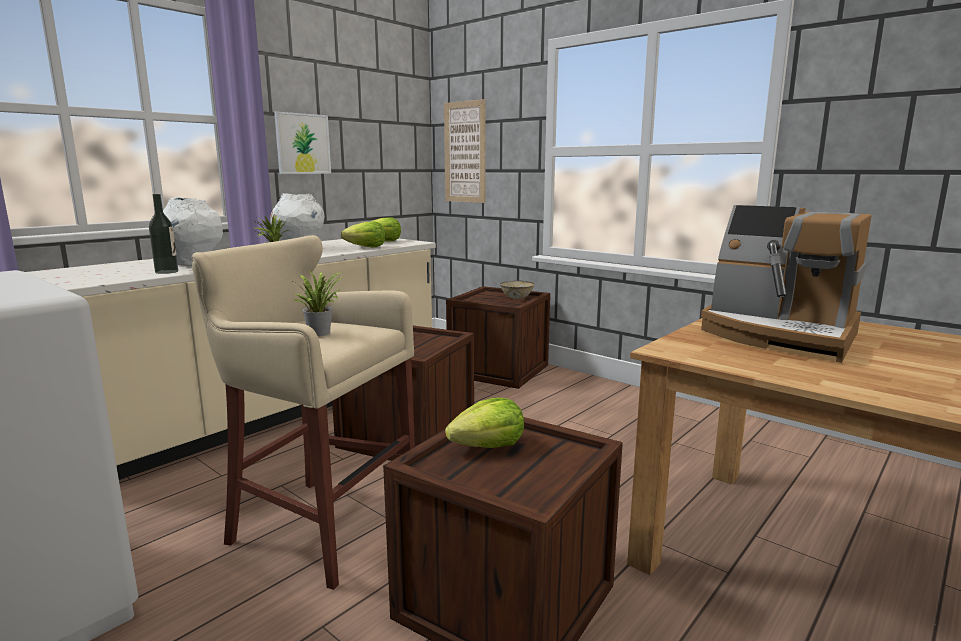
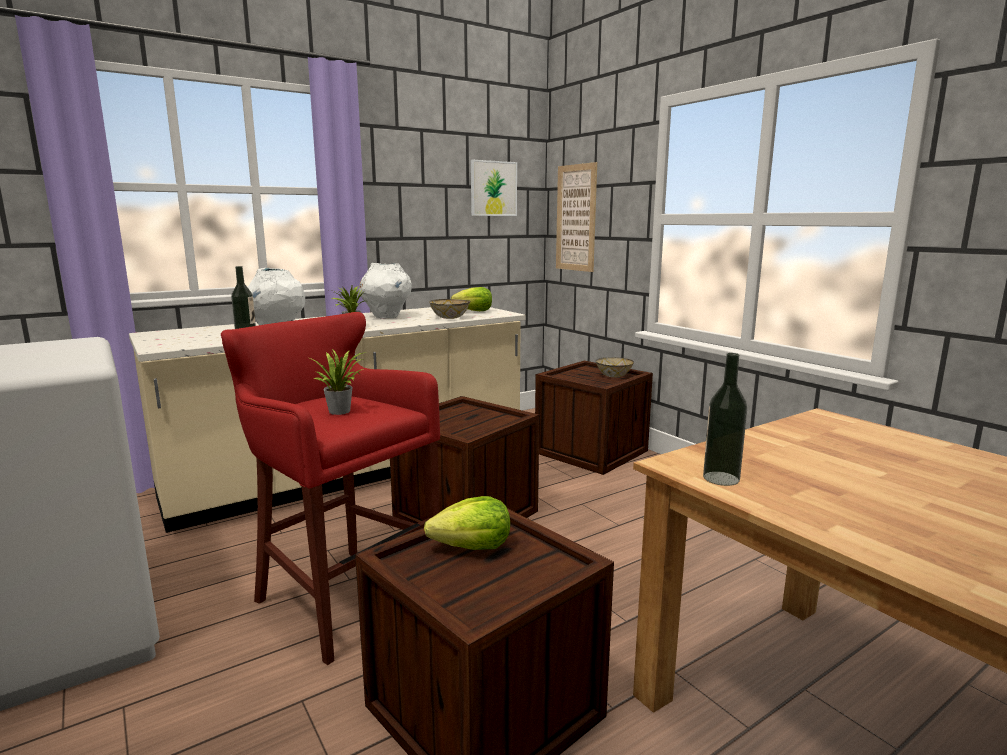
camera: 15 degrees right, 0 degrees up
(303, 144) = (405, 212): picture -> picture (493, 188)
(319, 525) = (343, 596): beige stool -> red stool
(366, 247) = (450, 318): lettuce -> bowl
(710, 357) = (721, 478): none -> bottle
(778, 335) = (835, 457): coffee machine -> none

